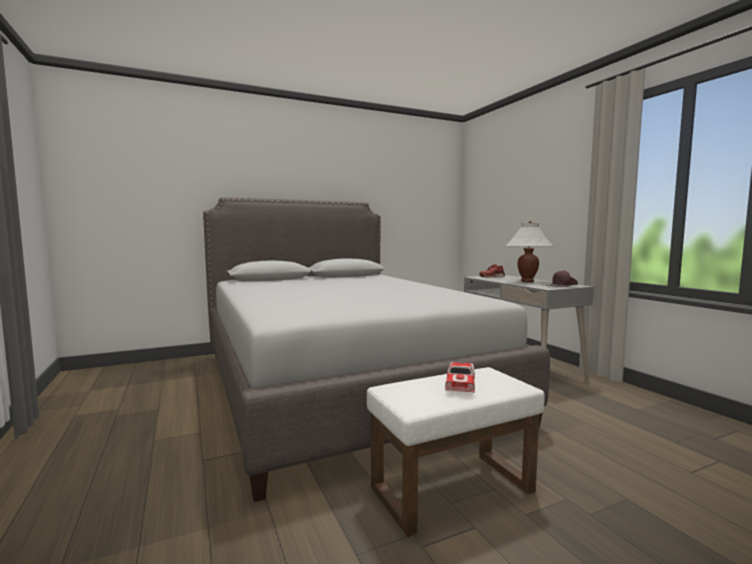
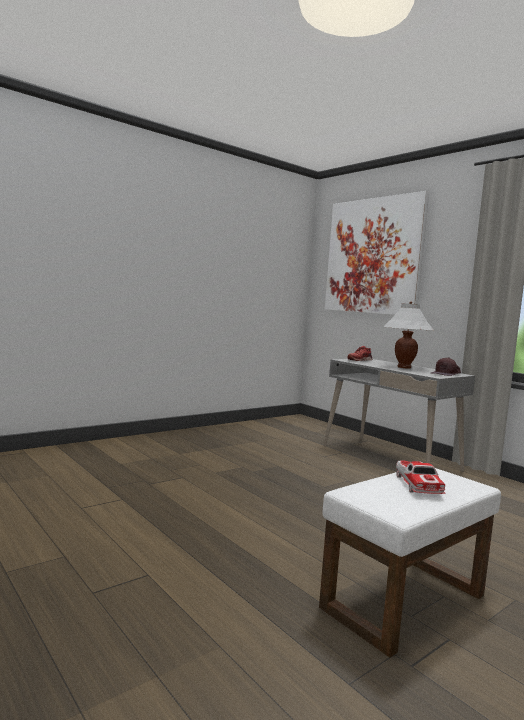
camera: 15 degrees left, 0 degrees up
(341, 383) = (208, 485): grey bed -> none
(508, 183) = (373, 256): none -> picture

